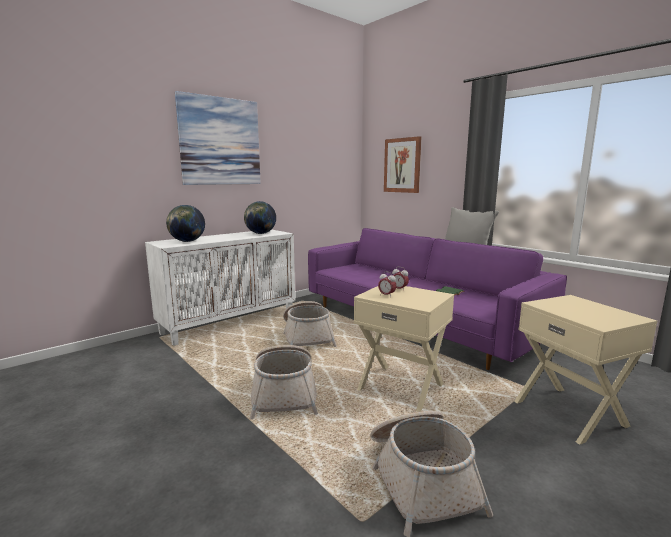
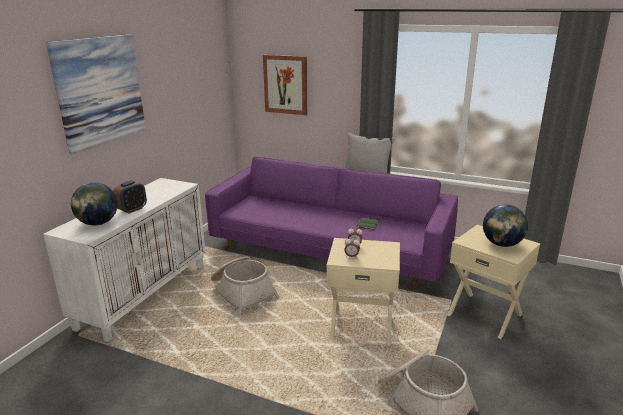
camera: 25 degrees left, 10 degrees up
(222, 238) = (132, 210): none -> alarm clock
(260, 233) = (162, 190): globe -> globe (501, 244)
(284, 393) = (271, 362): basket -> none

